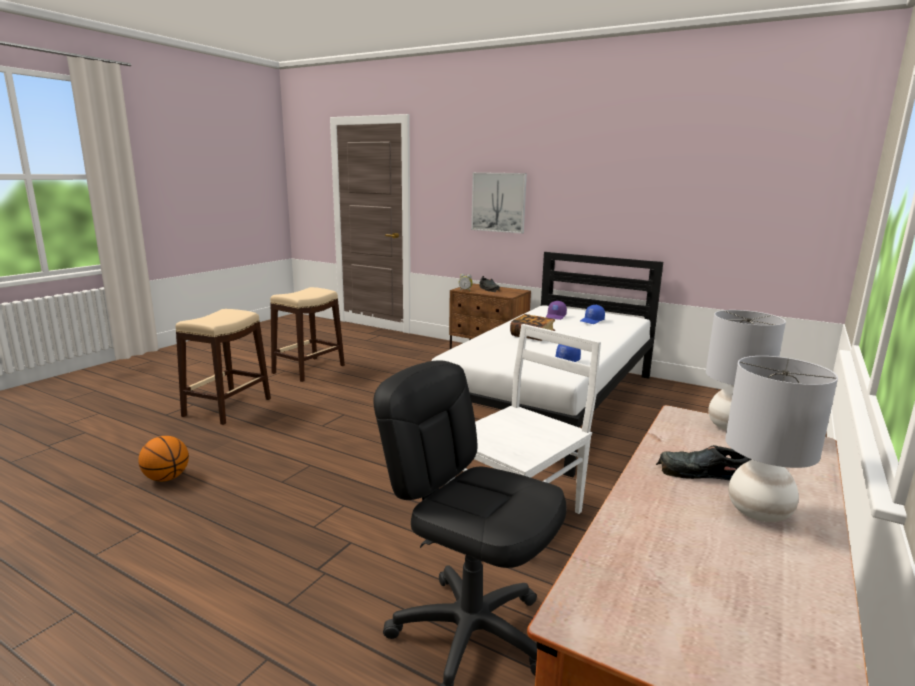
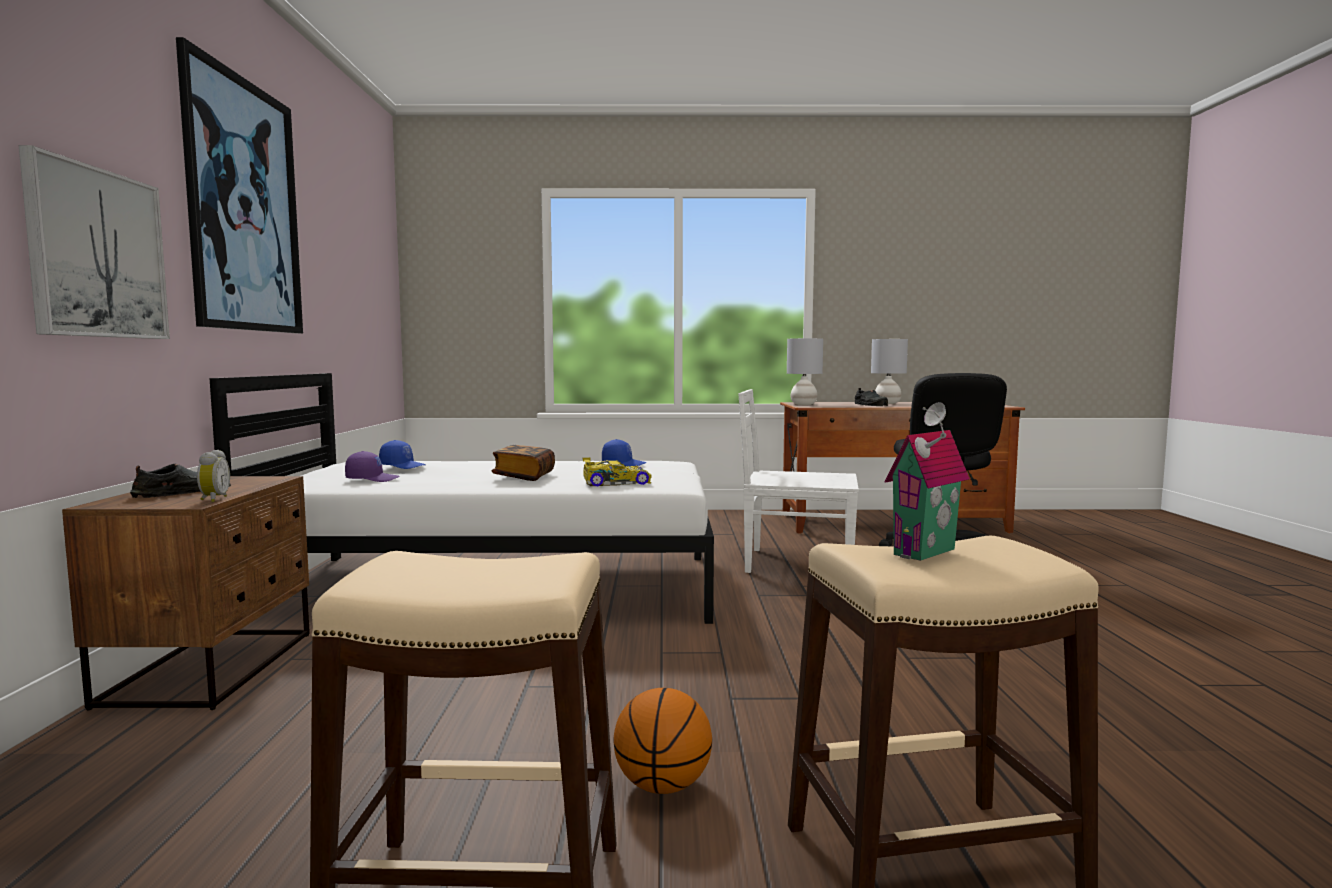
camera: 120 degrees left, 10 degrees down
(167, 478) = (1157, 736): basketball -> basketball (662, 786)
(222, 315) = (928, 553): none -> toy house
(483, 346) = (615, 482): none -> toy car
(595, 166) = (244, 206): none -> picture

